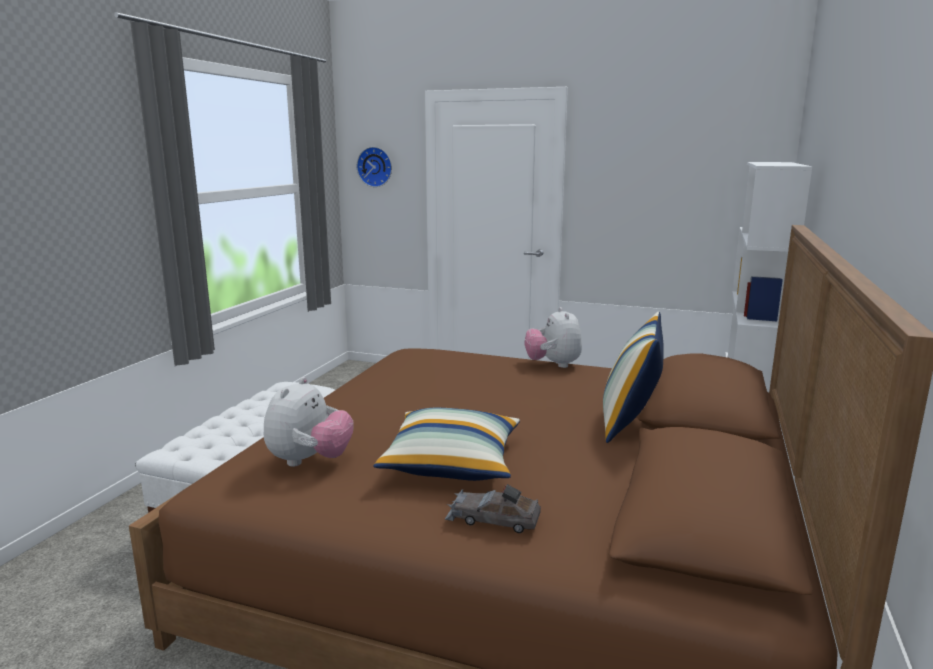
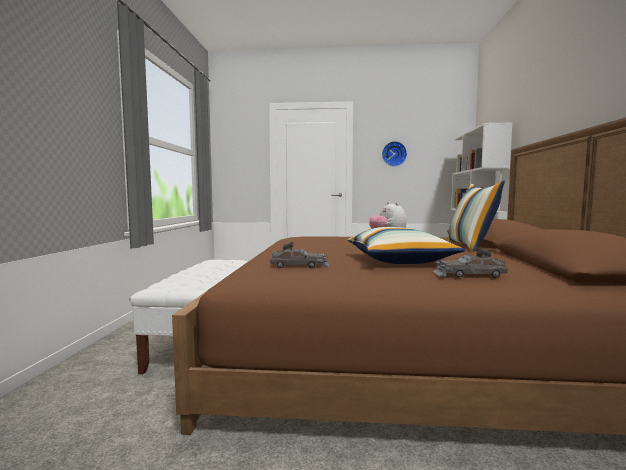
camera: 15 degrees left, 10 degrees down
(309, 461) = (300, 266): plush toy -> grey toy car
(375, 167) = (236, 148): wall clock -> wall clock (394, 154)

